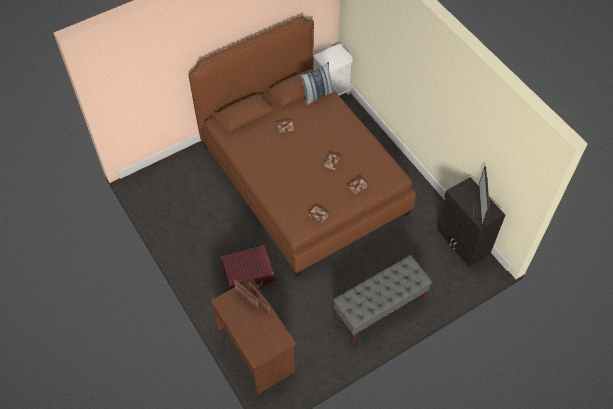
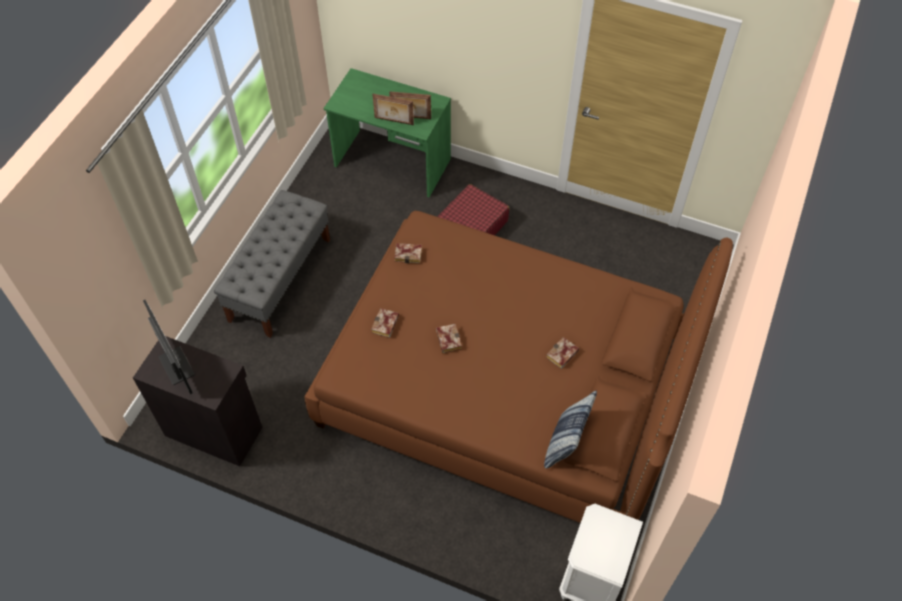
camera: 145 degrees right, 0 degrees up
(256, 349) = (392, 164): brown desk -> green desk

